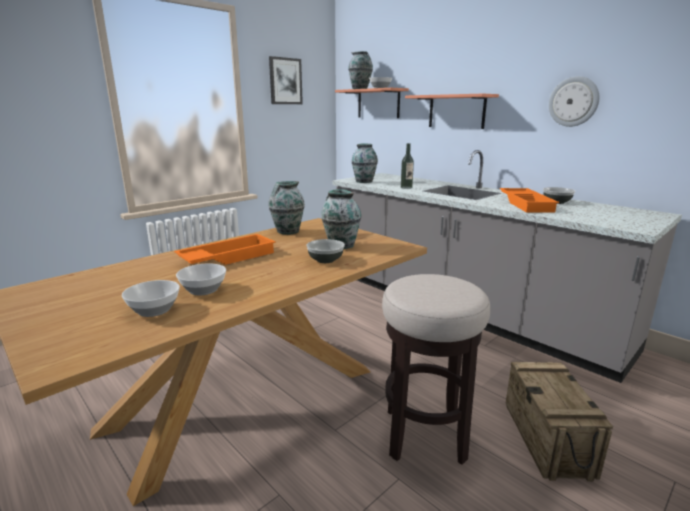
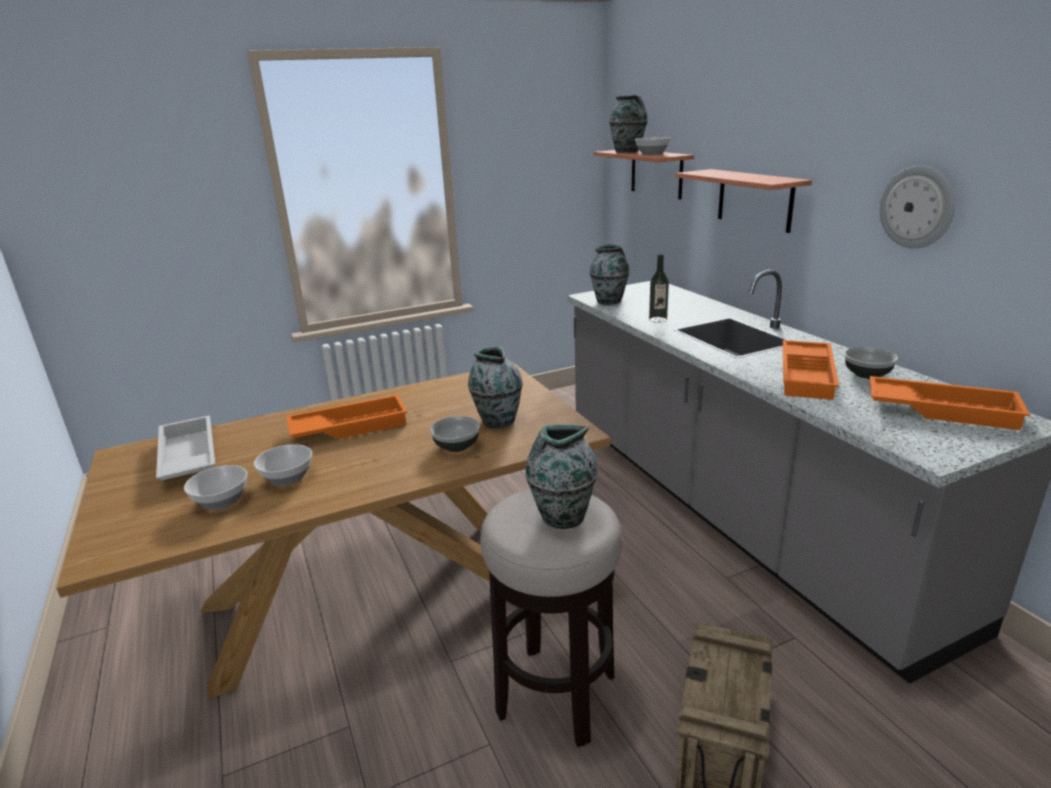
camera: 20 degrees right, 5 degrees up
(92, 288) = (187, 458): none -> white tray
(285, 81) = (520, 142): picture -> none
(287, 231) = (452, 387): vase -> vase (561, 517)
(614, 212) = (941, 409): none -> orange tray

